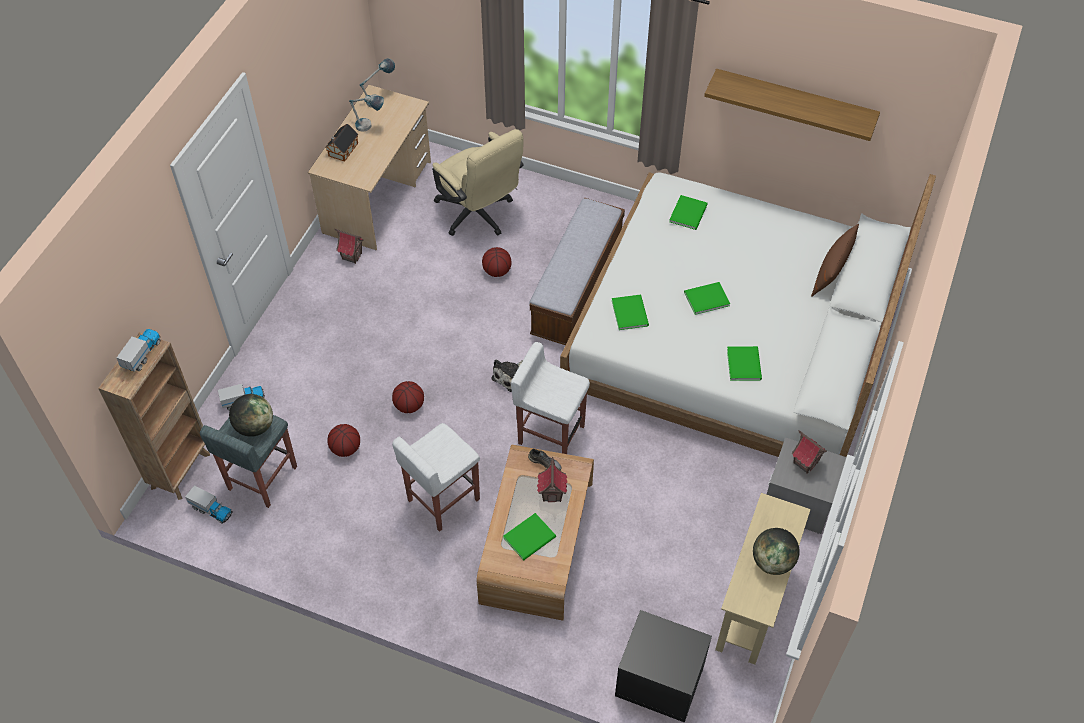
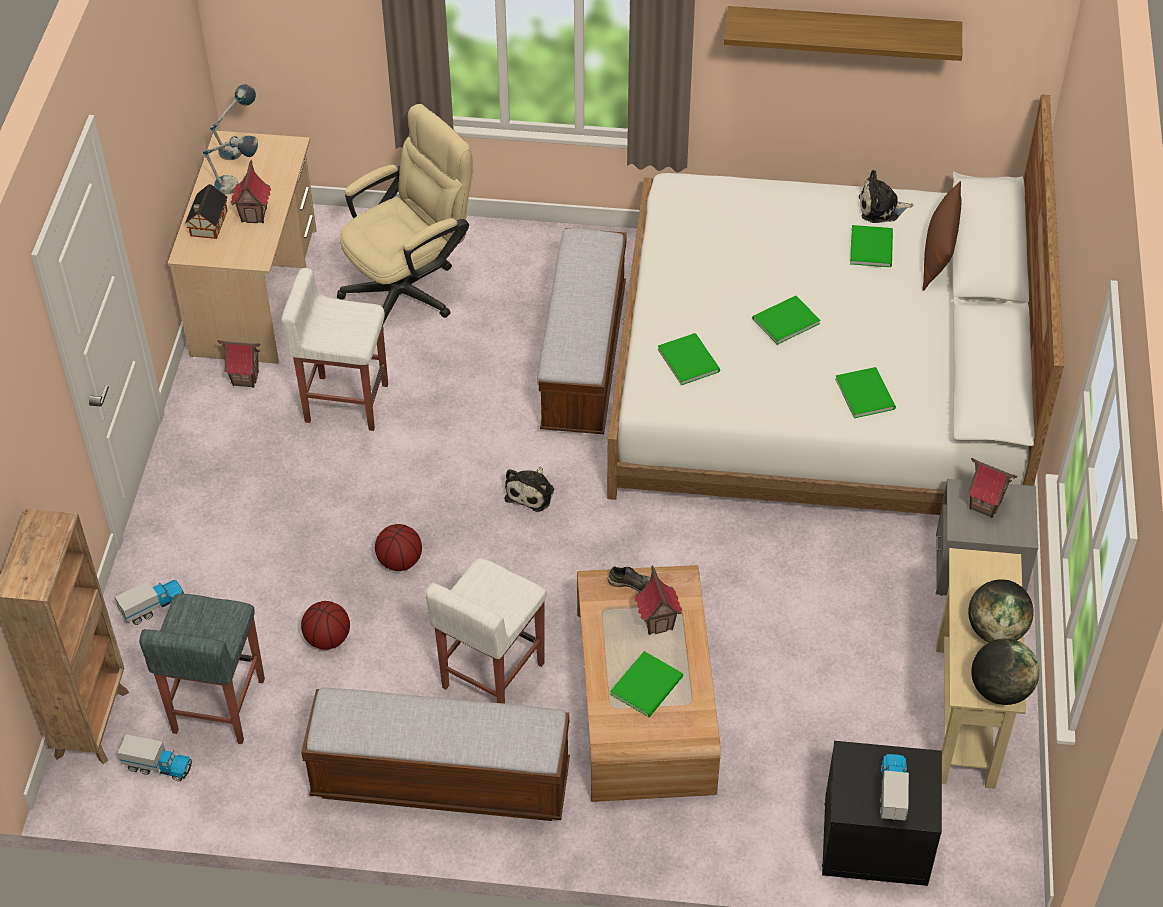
camera: 15 degrees left, 5 degrees down
(142, 355) = (42, 538): toy truck -> toy truck (892, 794)
(254, 427) = (209, 621): globe -> globe (1000, 690)
(374, 149) = (254, 215): none -> toy house
(385, 565) = (441, 781): none -> bench
(479, 215) = (410, 288): beige office chair -> beige office chair turned 75 degrees counterclockwise
(497, 271) = (463, 357): basketball -> none
(550, 434) = (613, 555): white stool -> white stool (345, 402)
(689, 213) = (724, 215): green book -> green book (872, 247)
(802, 229) = (881, 208): none -> plush toy

